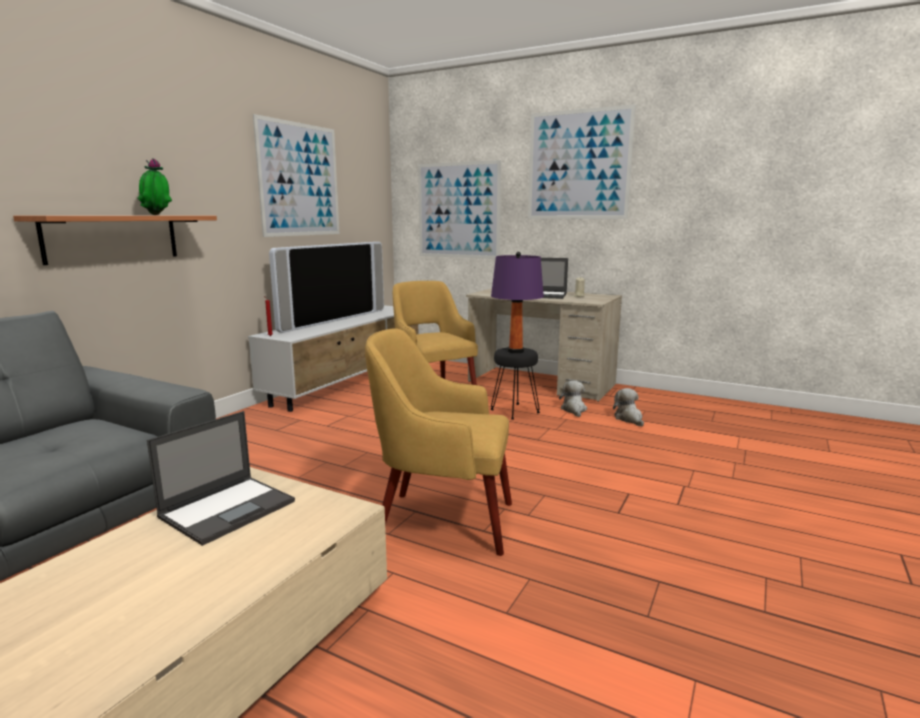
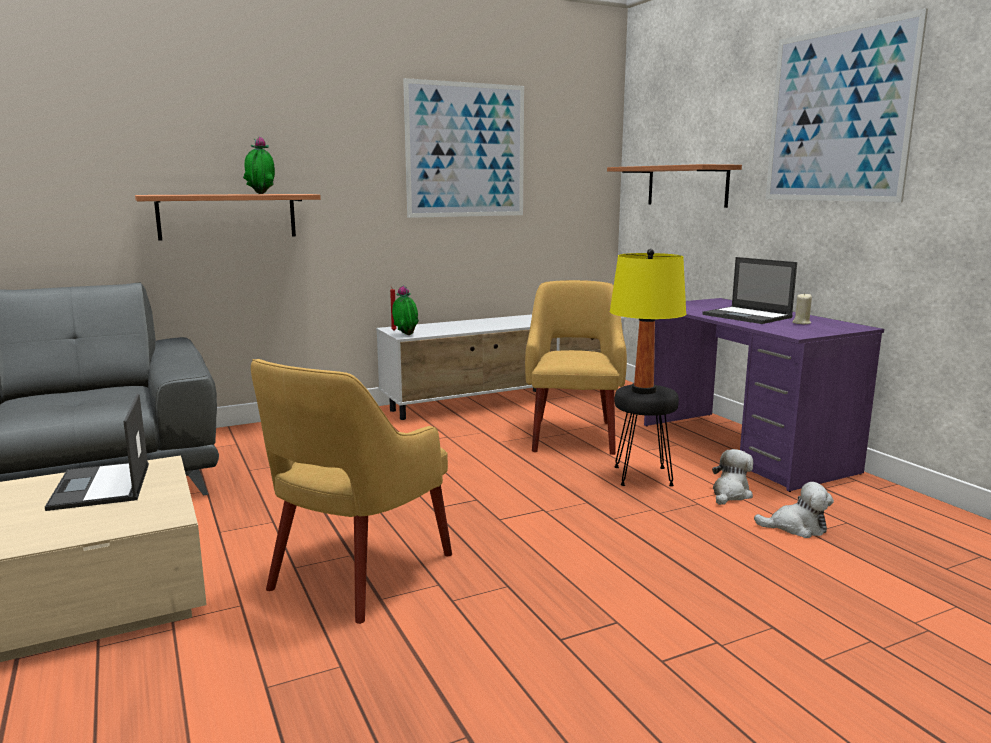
camera: 35 degrees right, 0 degrees up
(229, 509) = (101, 486): laptop -> laptop turned 90 degrees clockwise
(290, 338) = (405, 335): none -> potted plant
(332, 319) = (492, 320): television -> none
(441, 521) = (358, 573): yellow armchair -> yellow armchair turned 105 degrees counterclockwise
(458, 210) = (687, 186): picture -> shelf
(515, 351) = (643, 391): purple table lamp -> yellow table lamp
(541, 383) = (743, 448): beige desk -> purple desk
(629, 419) = (796, 527): plush toy -> plush toy turned 75 degrees clockwise

